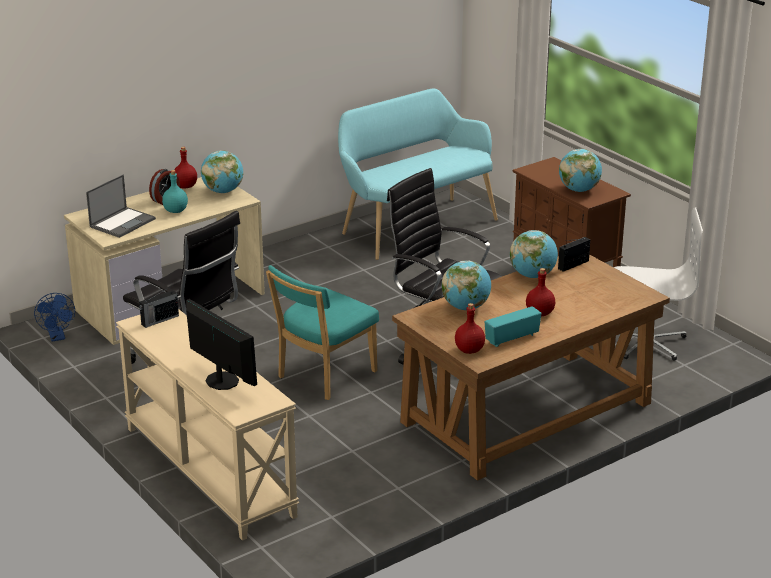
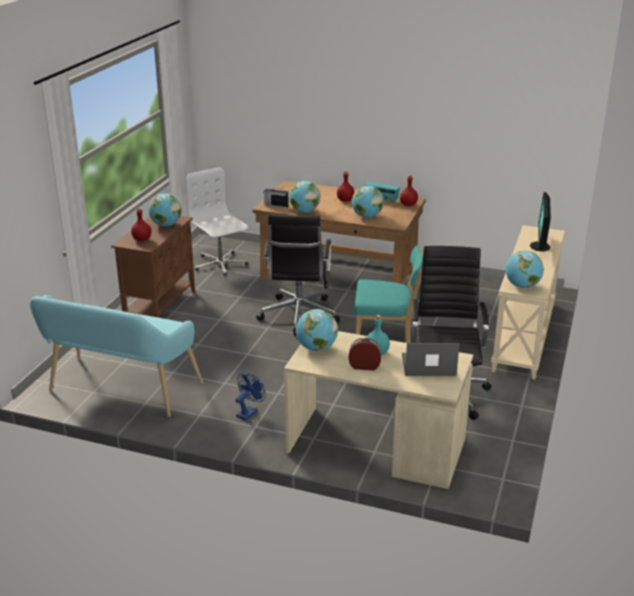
camera: 125 degrees left, 0 degrees up
(57, 337) = (492, 472): blue fan -> blue fan (249, 412)
(159, 320) = (522, 286): radio -> globe
(186, 186) = (329, 369): red bottle -> red bottle (142, 239)

